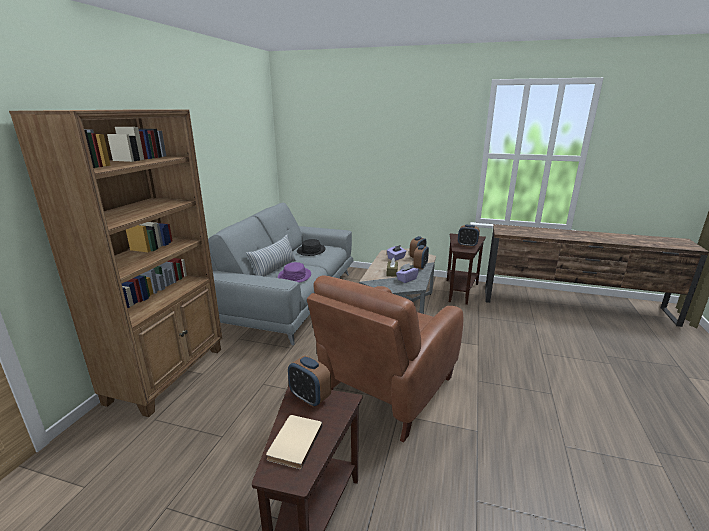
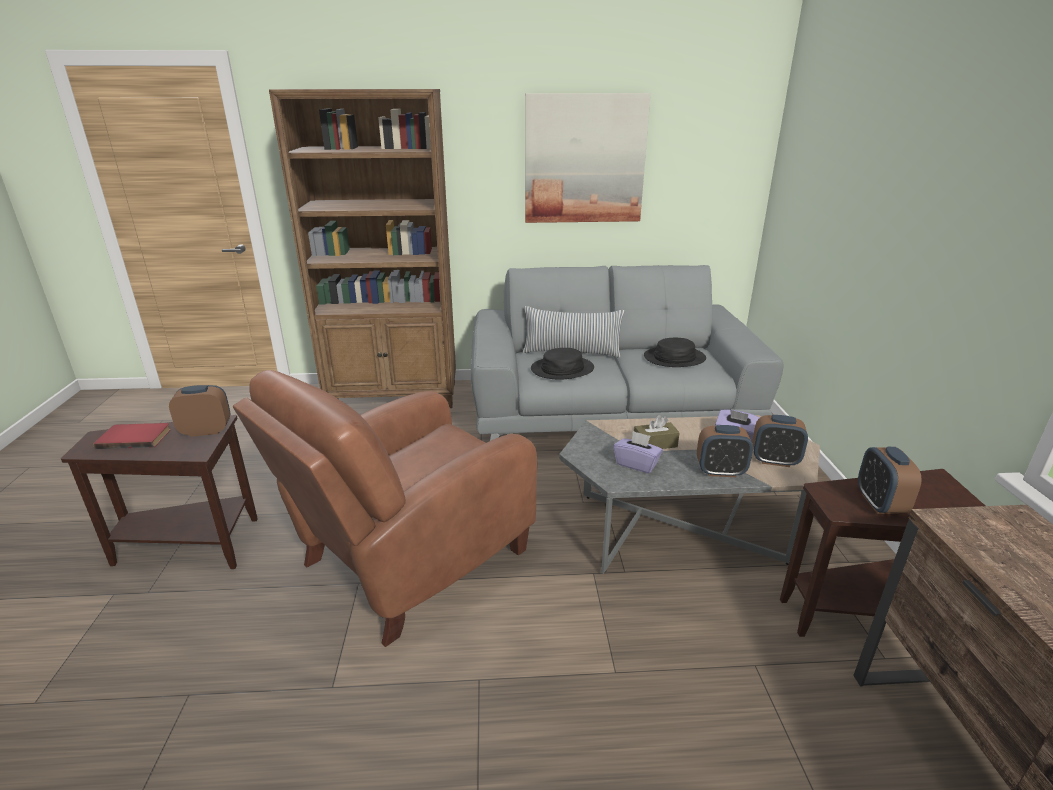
camera: 70 degrees right, 5 degrees up
(216, 154) = (584, 159): none -> picture
(293, 442) = (135, 437): beige book -> red book
(294, 276) = (562, 369): purple hat -> black hat
(310, 397) = (206, 431): alarm clock -> alarm clock turned 60 degrees clockwise
(386, 391) = (409, 561): brown armchair -> brown armchair turned 60 degrees counterclockwise

